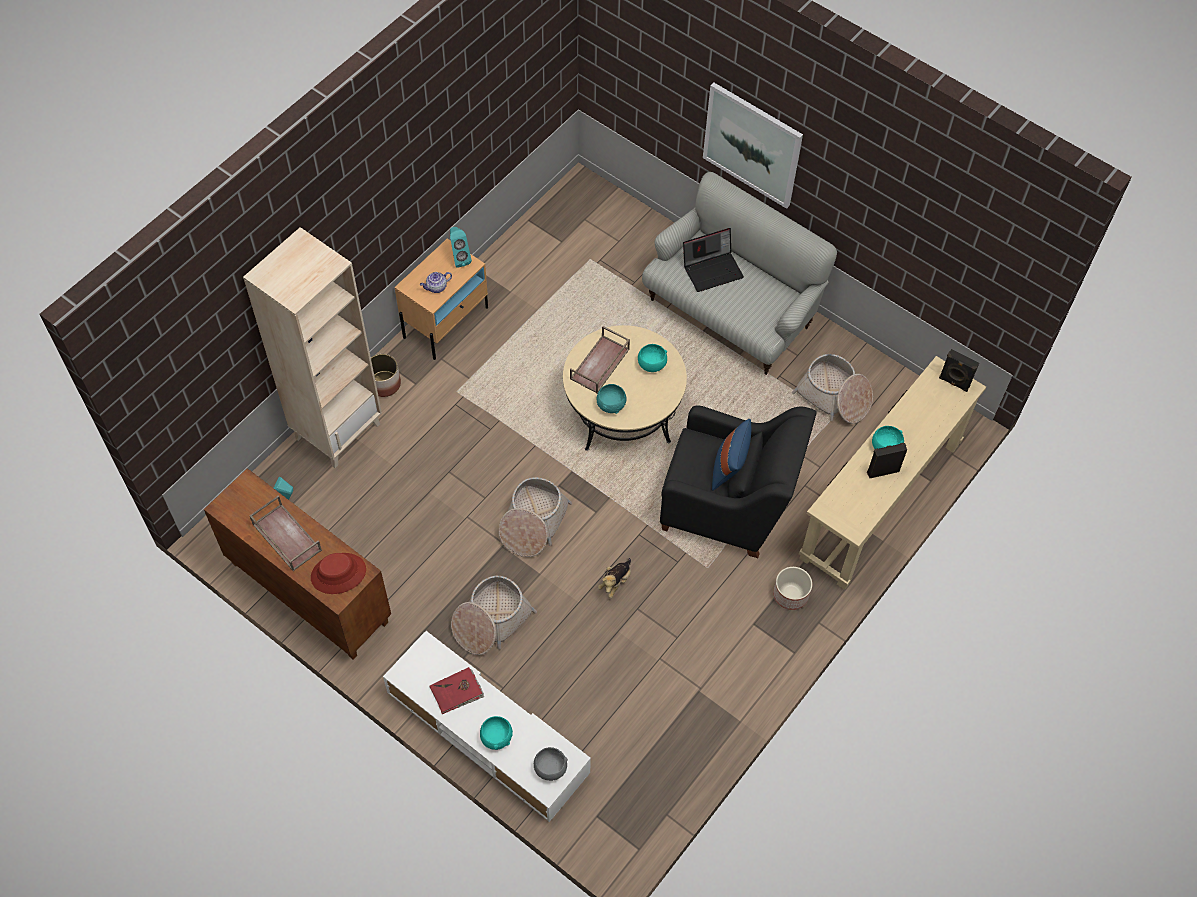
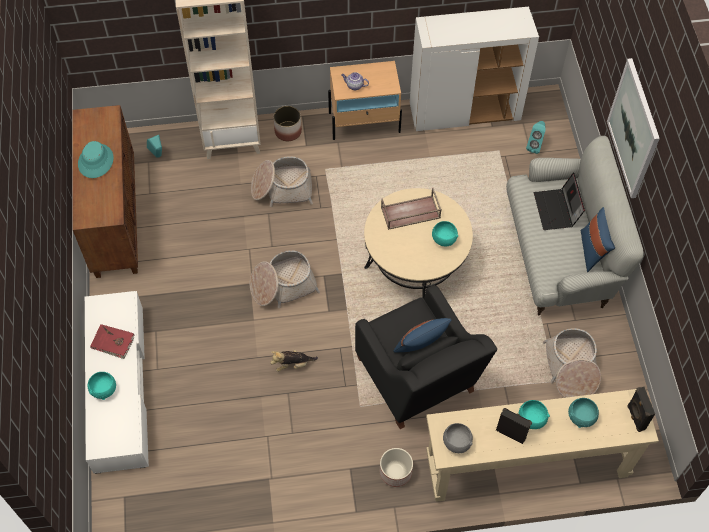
camera: 45 degrees right, 0 degrees up
(286, 537) = (95, 161): brown tray -> turquoise hat
(338, 574) = (99, 206): red hat -> none
(459, 258) = (388, 78): turquoise speaker -> turquoise speaker (535, 146)
(491, 621) = (194, 323): basket -> basket (282, 188)
(525, 246) = (465, 112): none -> white cabinet
(549, 768) = (112, 437): grey bowl -> grey bowl (456, 442)
(611, 405) = (389, 244): turquoise bowl -> turquoise bowl (581, 417)
(712, 269) = (557, 210): laptop -> laptop turned 60 degrees clockwise
(774, 281) = (593, 251): none -> blue pillow

